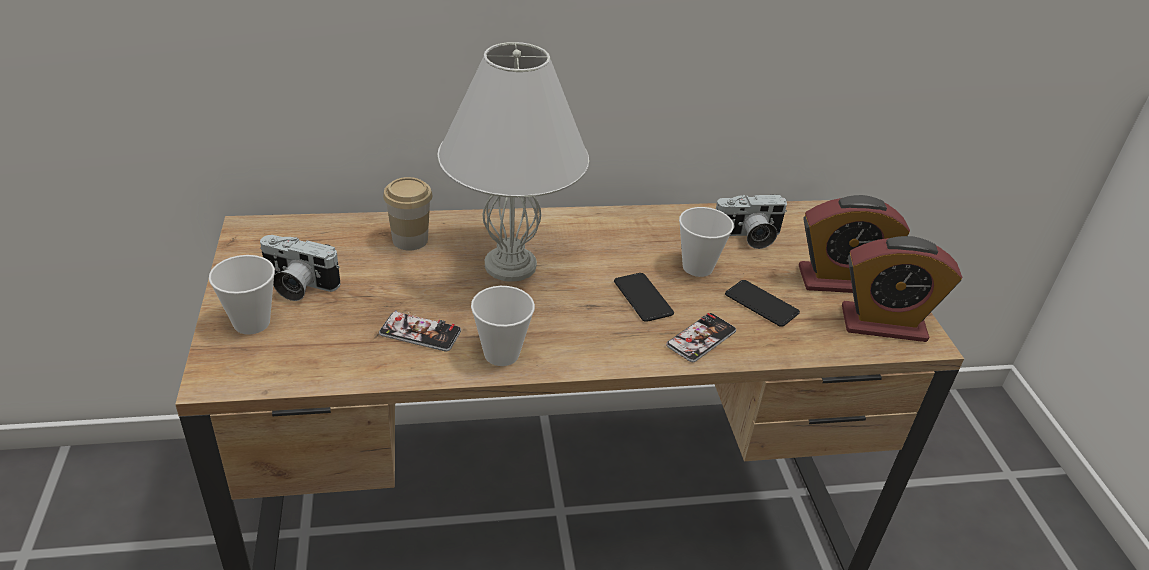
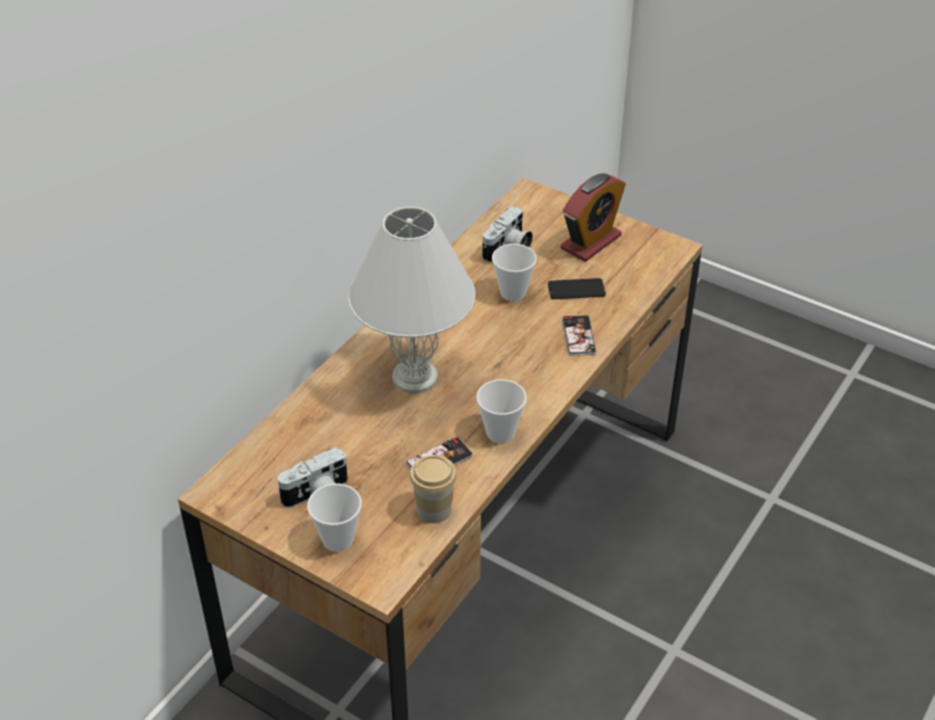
camera: 45 degrees left, 5 degrees up
(410, 240) = (328, 411): cup -> cup (434, 510)
(643, 298) = (515, 337): phone -> none
(883, 324) = (645, 253): alarm clock -> none

